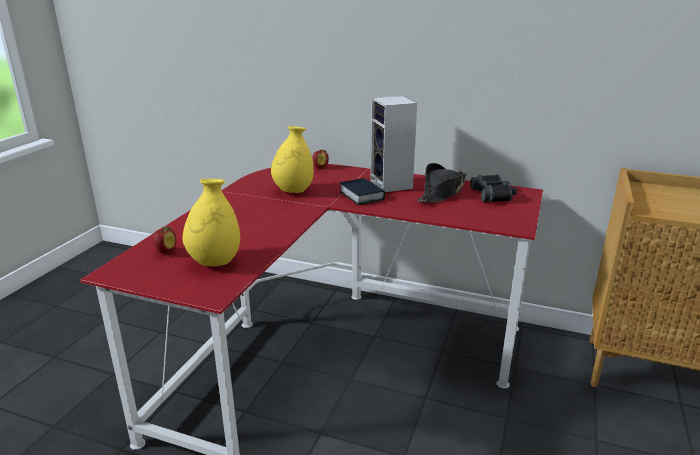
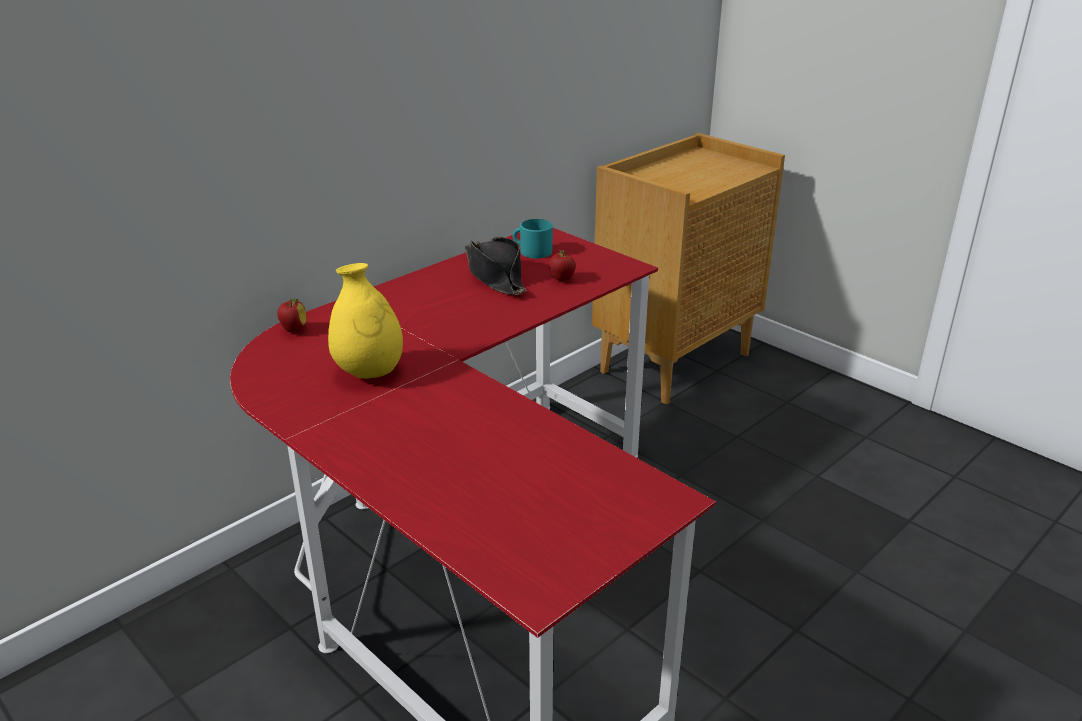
camera: 65 degrees left, 5 degrees up
(166, 251) = (499, 527): apple -> apple (561, 280)
(215, 262) = (572, 484): yellow vase -> none
(361, 196) = (447, 327): book -> none
(392, 185) = (432, 297): speaker -> none
(493, 195) = (532, 251): black binoculars -> turquoise mug

